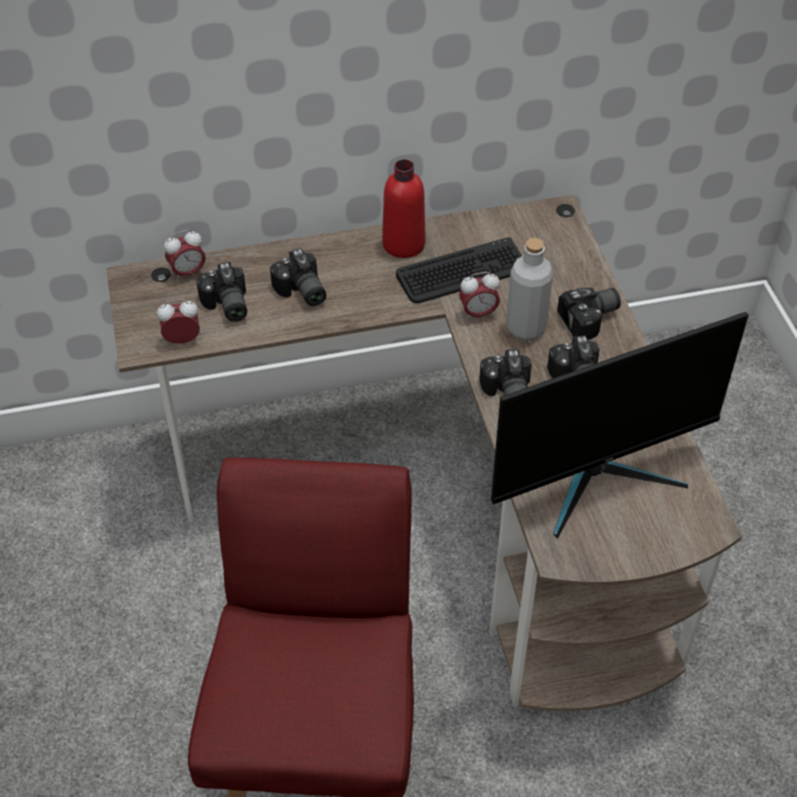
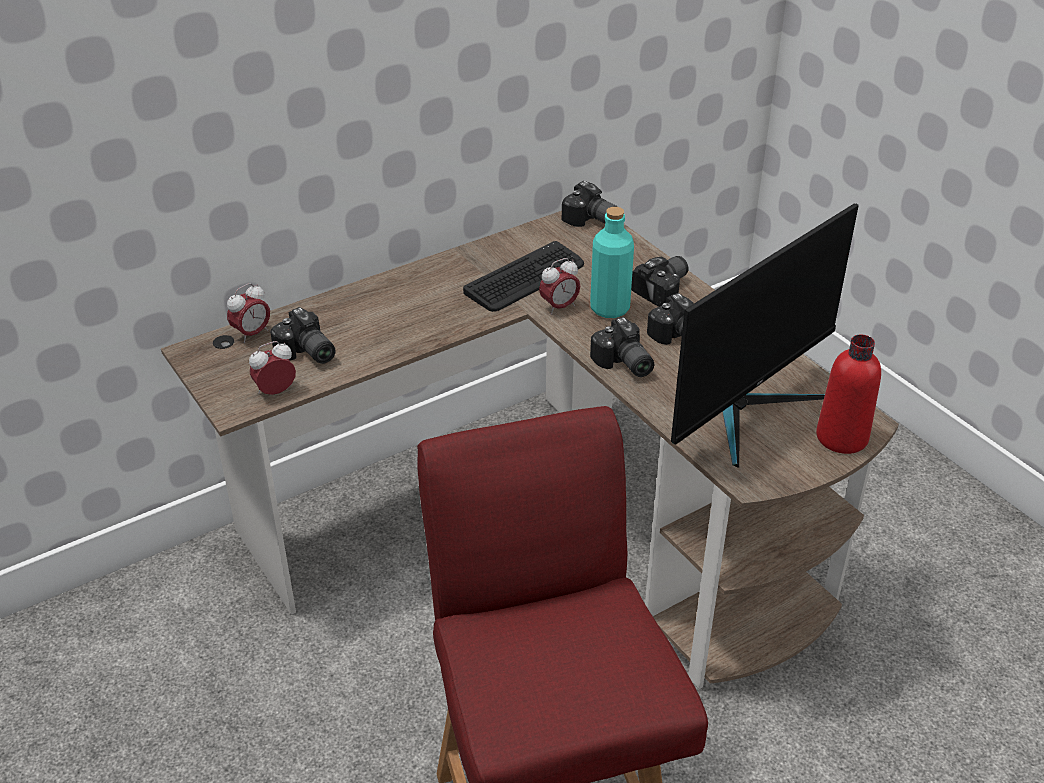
camera: 20 degrees left, 10 degrees down
(301, 292) = (377, 326): camera -> camera (591, 221)
(403, 244) = (457, 268): red bottle -> red bottle (842, 437)
(526, 327) = (609, 308): grey bottle -> turquoise bottle

